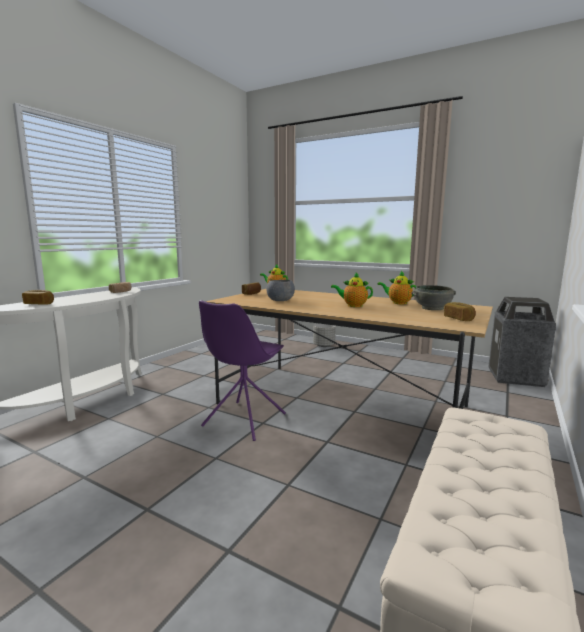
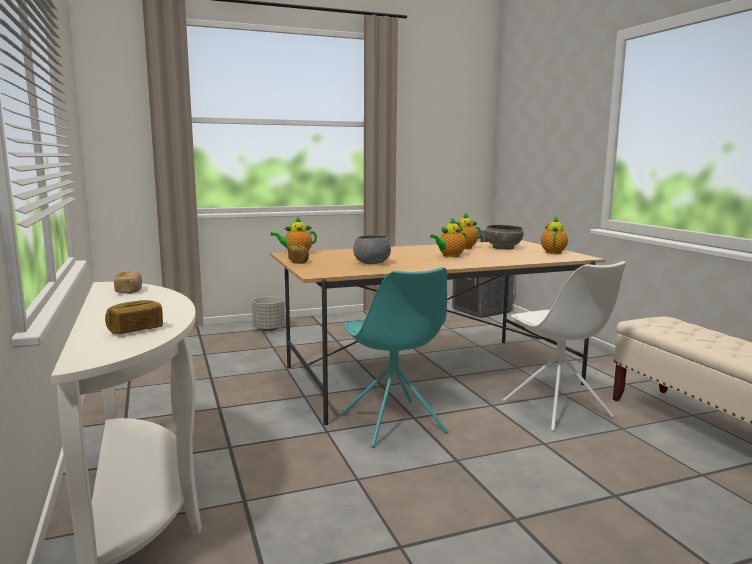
camera: 50 degrees left, 0 degrees up
(243, 420) = (393, 424): purple chair -> turquoise chair
(365, 472) = (557, 410): none -> white chair
(459, 319) = (553, 252): bread -> teapot

